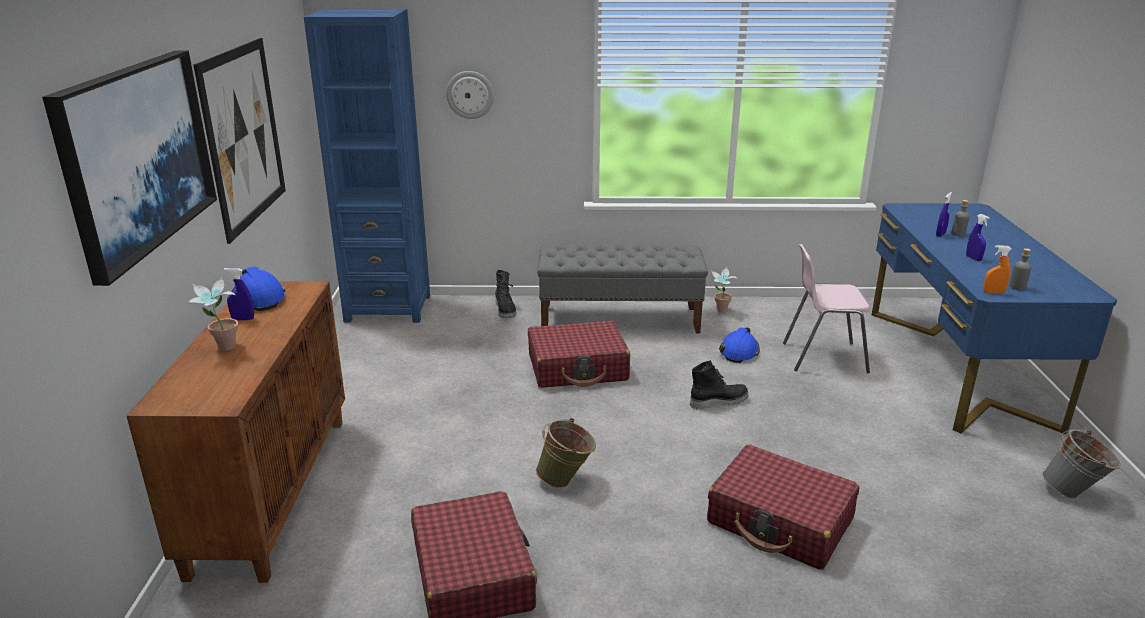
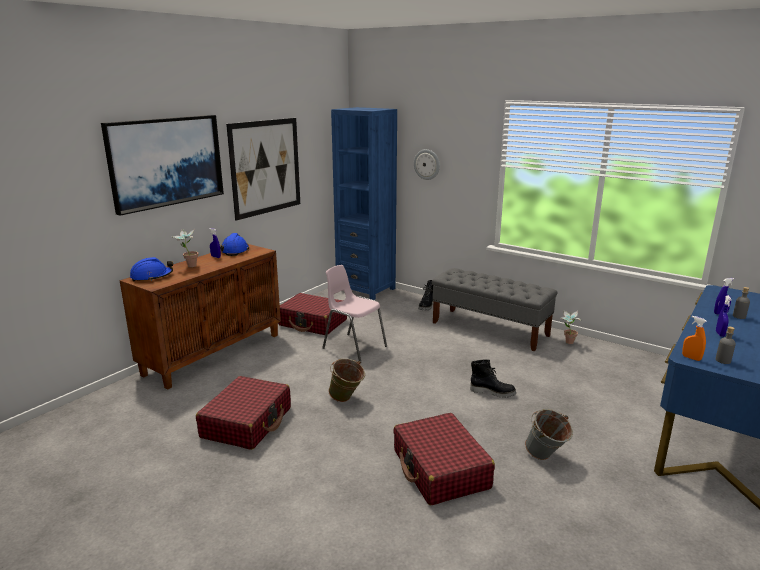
camera: 35 degrees right, 5 degrees down
(578, 368) = (429, 347): red suitcase -> red suitcase (313, 323)
(739, 352) = (547, 369): blue hard hat -> blue hard hat (152, 277)
(823, 357) = (609, 391): pink chair -> pink chair (354, 347)
(1073, 493) = (707, 554): grey bucket -> grey bucket (545, 458)

